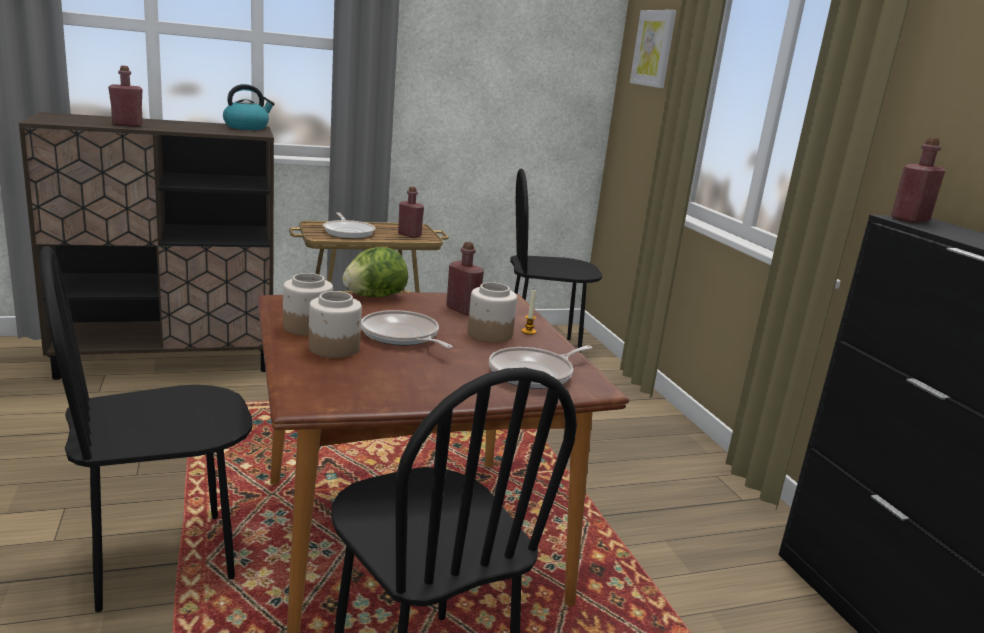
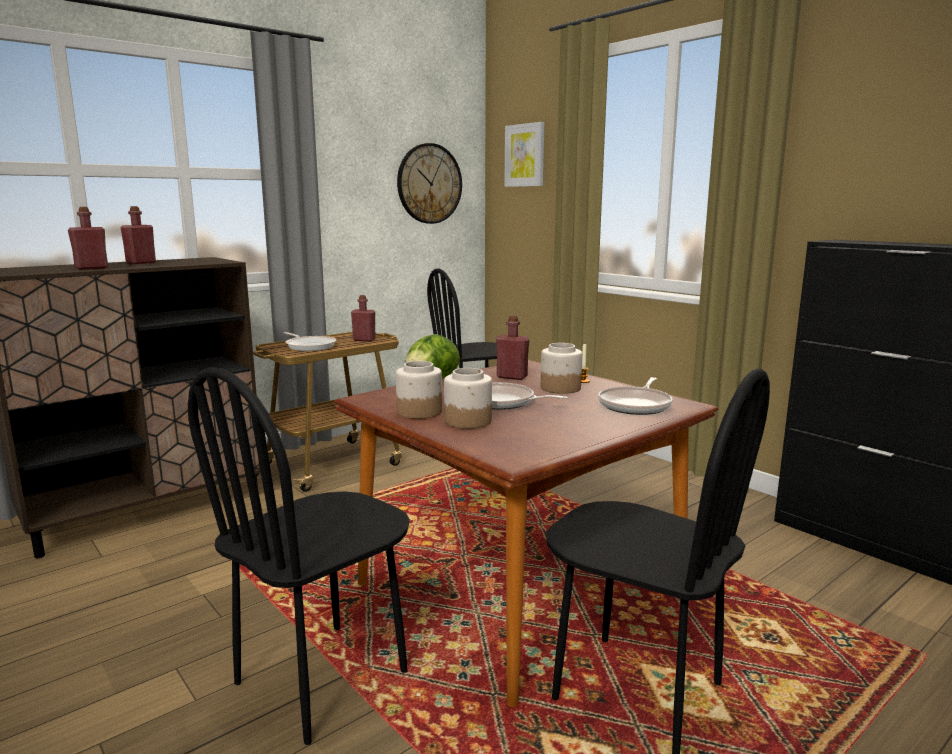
camera: 20 degrees left, 5 degrees down
(247, 127) = (200, 259): kettle -> none
(540, 70) = (429, 184): none -> wall clock
(910, 220) = (835, 240): red bottle -> red bottle (141, 263)

